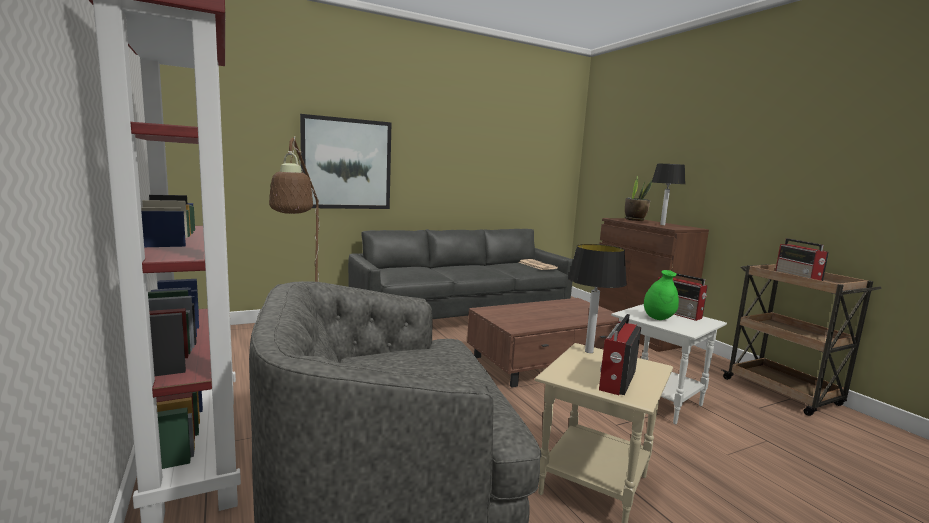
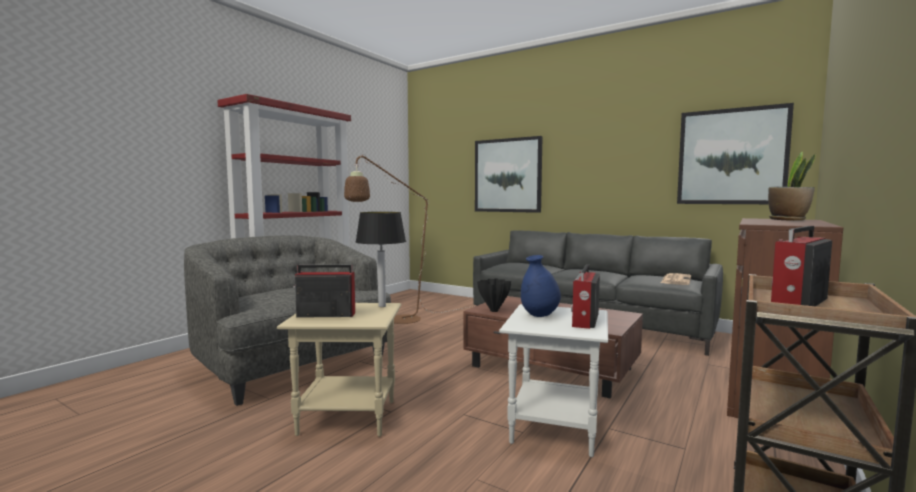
camera: 60 degrees right, 5 degrees down
(526, 326) = (494, 311): none -> black vase
(539, 164) = (731, 157): none -> picture
(658, 318) = (539, 315): green vase -> blue vase
(662, 225) = (780, 222): table lamp -> none

